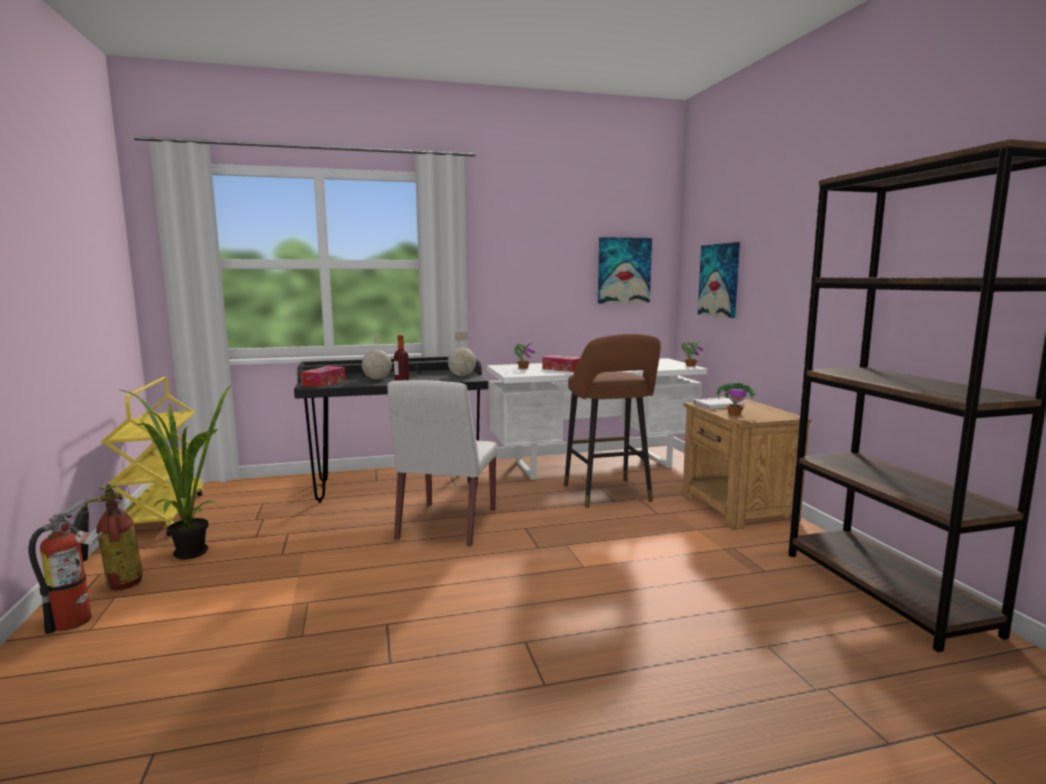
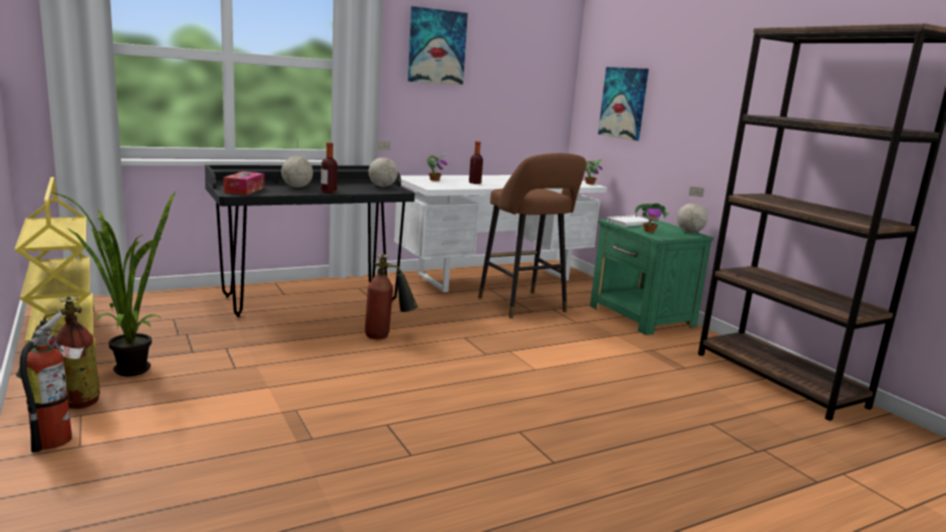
camera: 15 degrees left, 5 degrees up
(447, 525) = (387, 336): white chair -> fire extinguisher
(562, 369) = (475, 183): tissue box -> bottle
(623, 270) = (527, 85): picture -> picture (436, 47)
(737, 508) = (641, 317): brown nightstand -> green nightstand
(784, 414) = (689, 232): none -> globe

